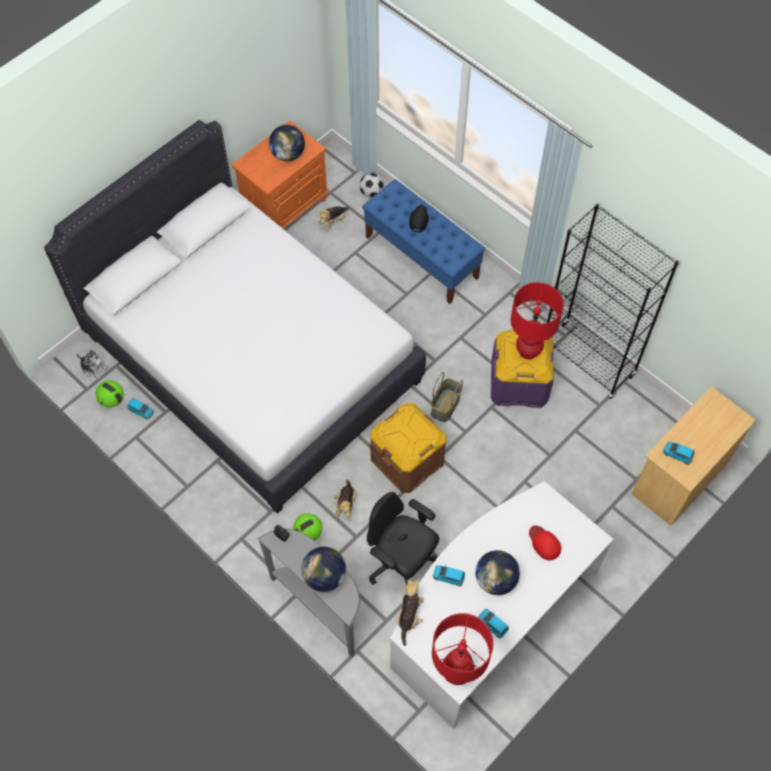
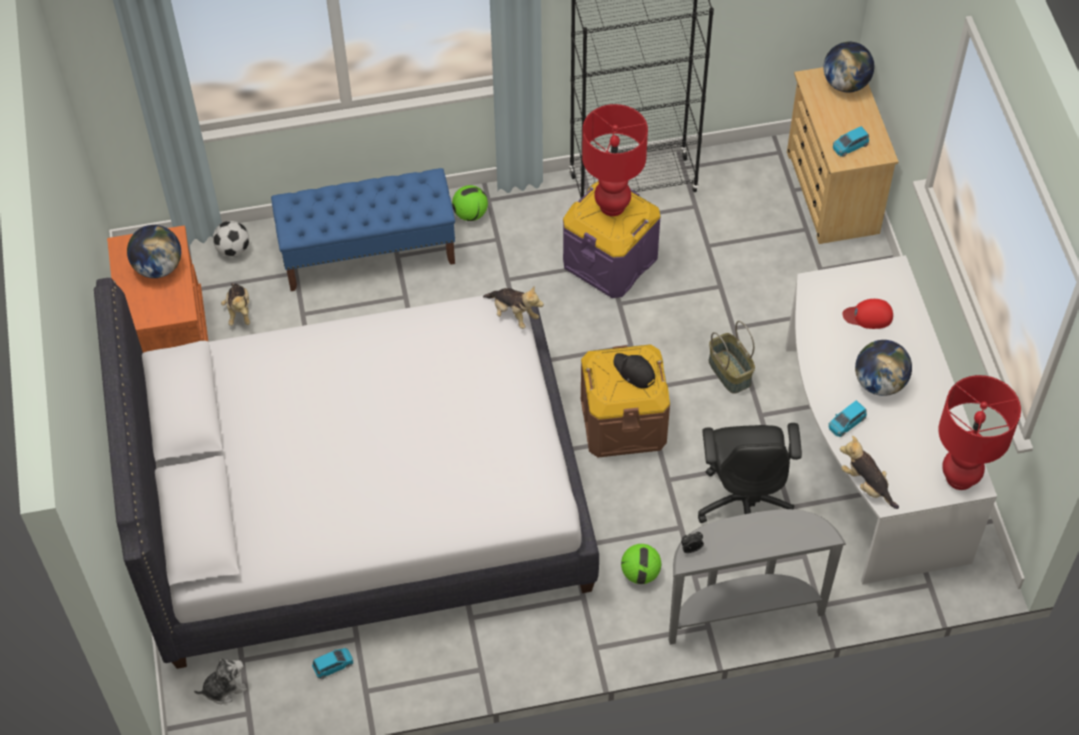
camera: 55 degrees left, 5 degrees down
(112, 400) = (290, 691): football -> football (470, 214)
(324, 576) = (770, 533): globe -> globe (845, 83)
(346, 504) = (632, 514): plush toy -> plush toy (513, 314)
(400, 562) = (744, 501): black office chair -> black office chair turned 75 degrees counterclockwise
(418, 220) = (353, 205): black cap -> black cap (634, 372)
(445, 406) = (584, 345): basket -> basket (730, 372)
(492, 624) = (928, 415): blue toy car -> none

